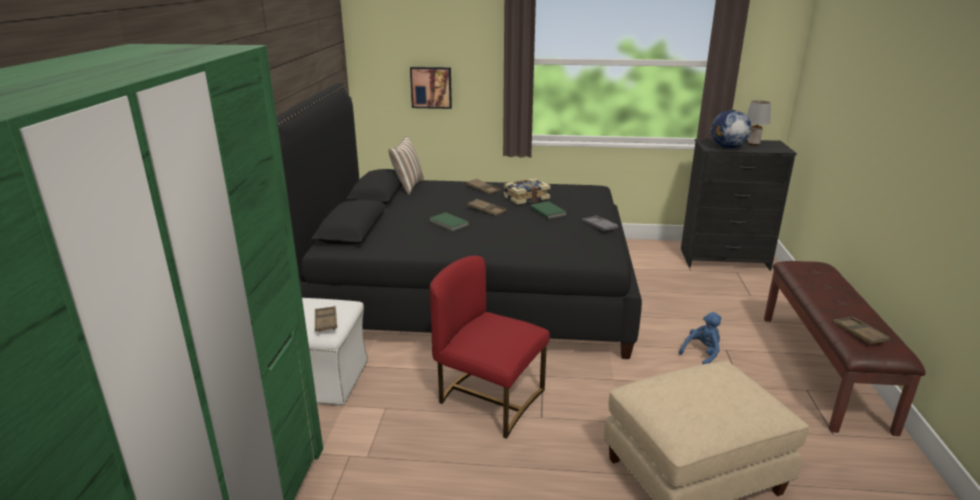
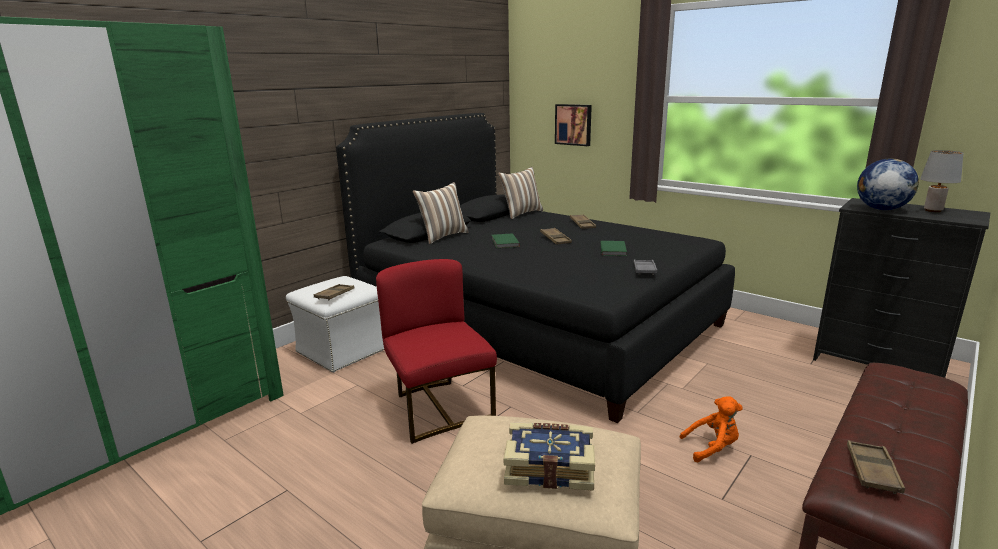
camera: 35 degrees right, 5 degrees down
(375, 229) = (442, 236): none -> pillow
(526, 198) = (611, 236): book -> book (549, 467)
(702, 354) = (712, 448): blue plush toy -> orange plush toy

